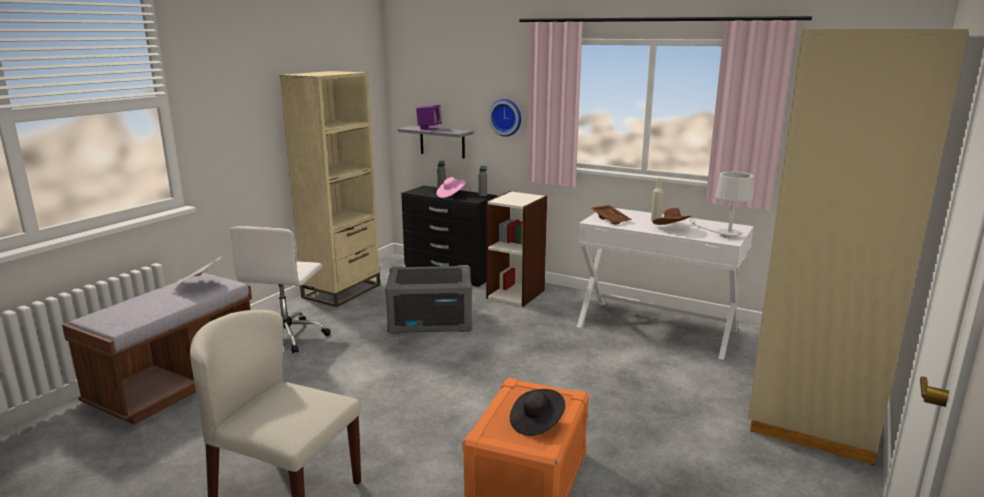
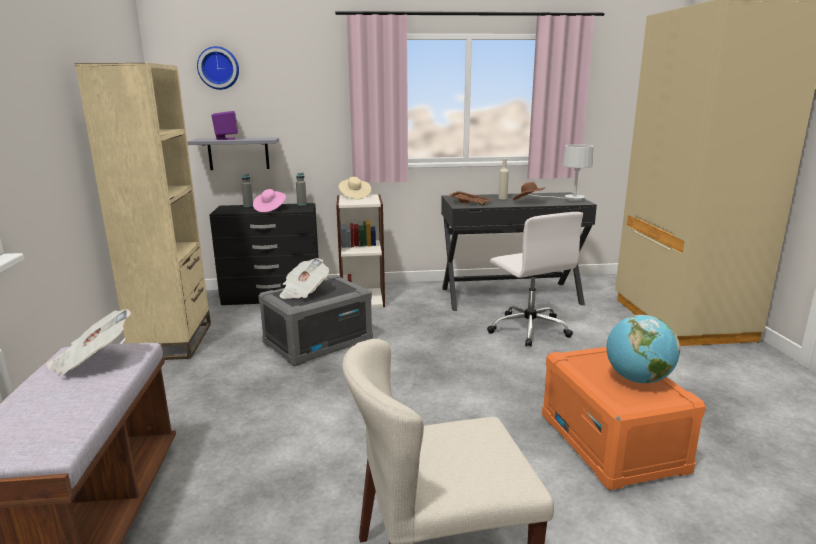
camera: 35 degrees left, 0 degrees up
(287, 336) = (173, 406): white office chair -> white office chair (528, 329)
(420, 274) = (303, 292): none -> newspaper
(506, 117) = (318, 119): wall clock -> wall clock (219, 68)
(519, 195) = (354, 196): none -> beige hat
(536, 423) = (637, 379): black hat -> globe
(657, 328) = (510, 296): white desk -> black desk

